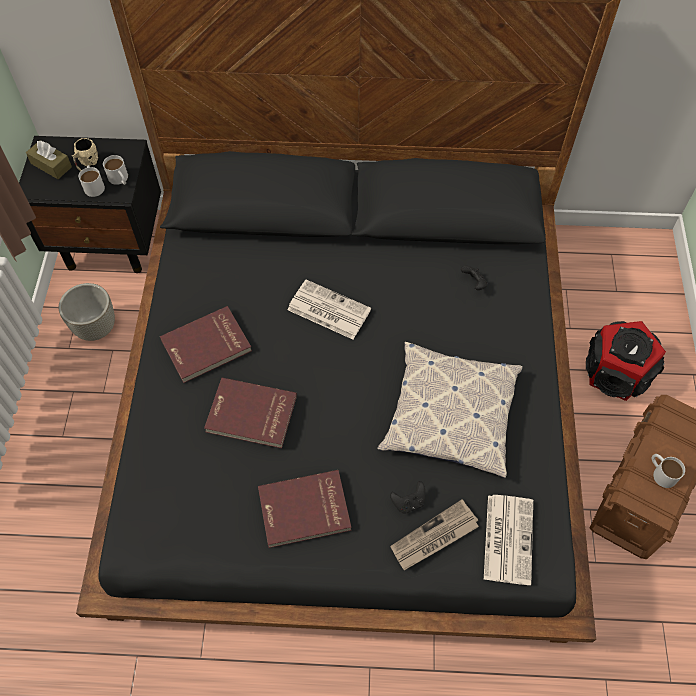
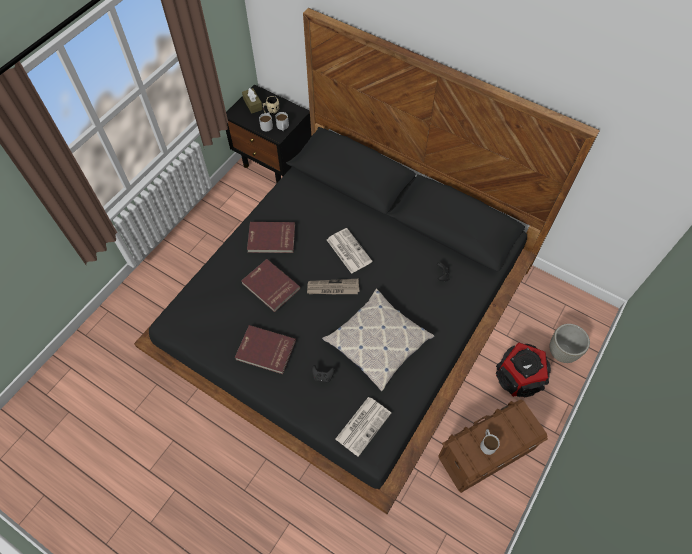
camera: 30 degrees right, 0 degrees up
(96, 328) = (239, 205): grey planter -> grey planter (562, 352)
(434, 537) = (323, 402): newspaper -> newspaper (333, 288)

